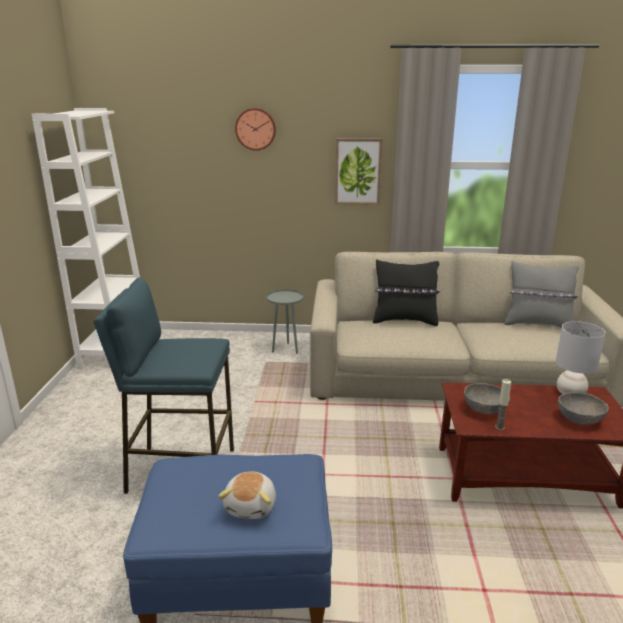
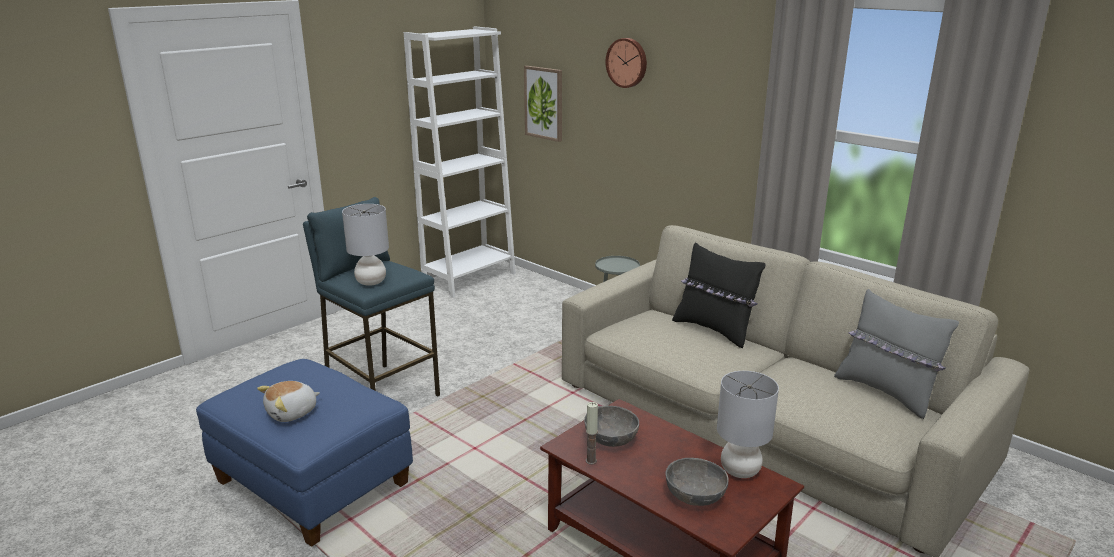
camera: 40 degrees right, 0 degrees up
(191, 359) = (371, 282): none -> grey table lamp
(358, 171) = (729, 128): picture -> picture (544, 103)

